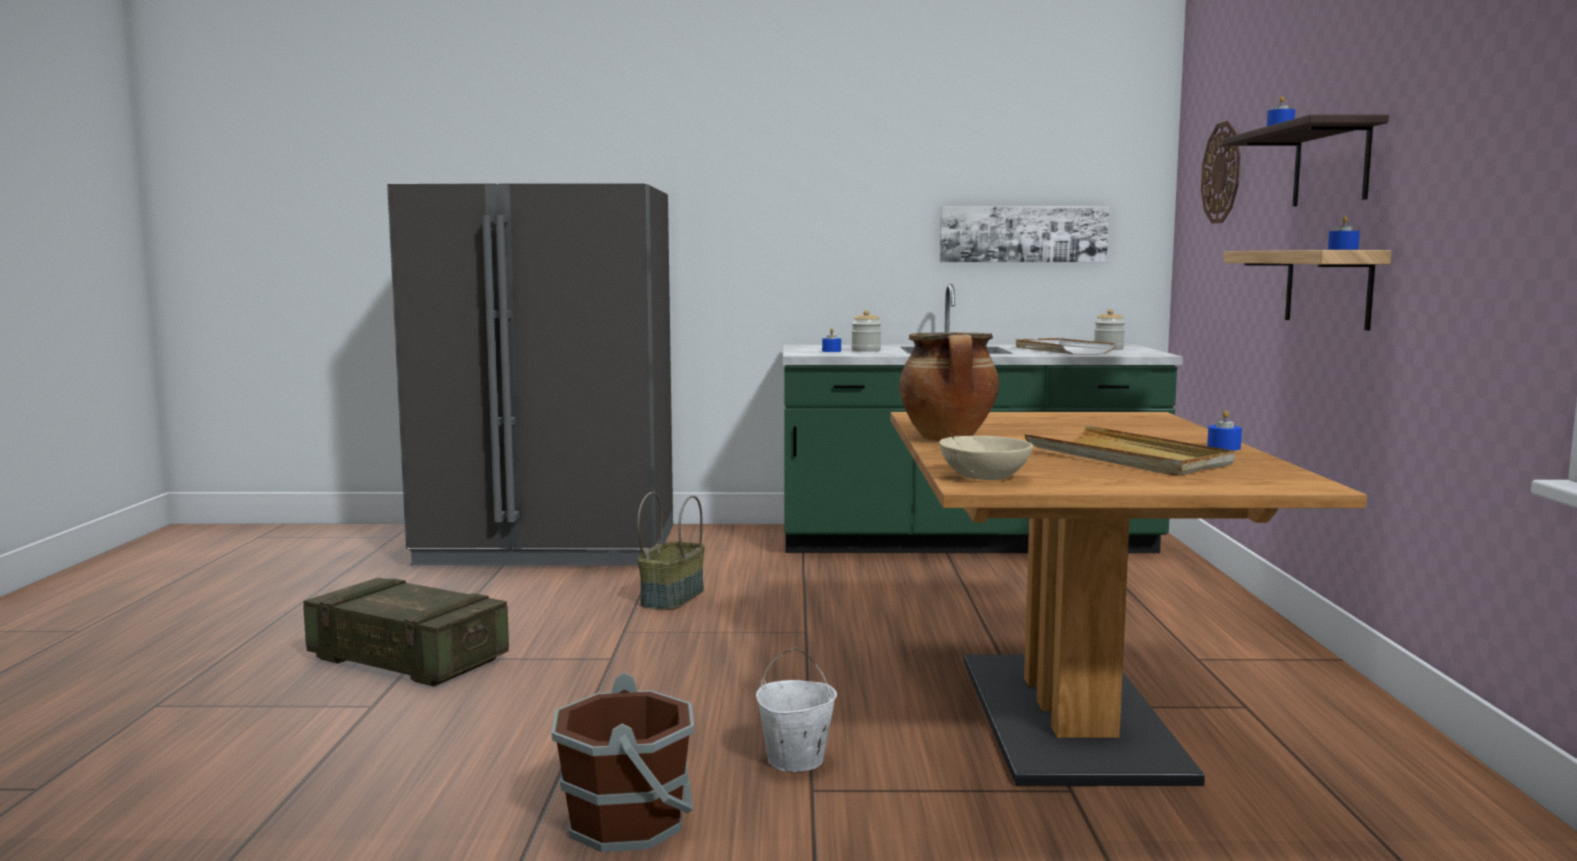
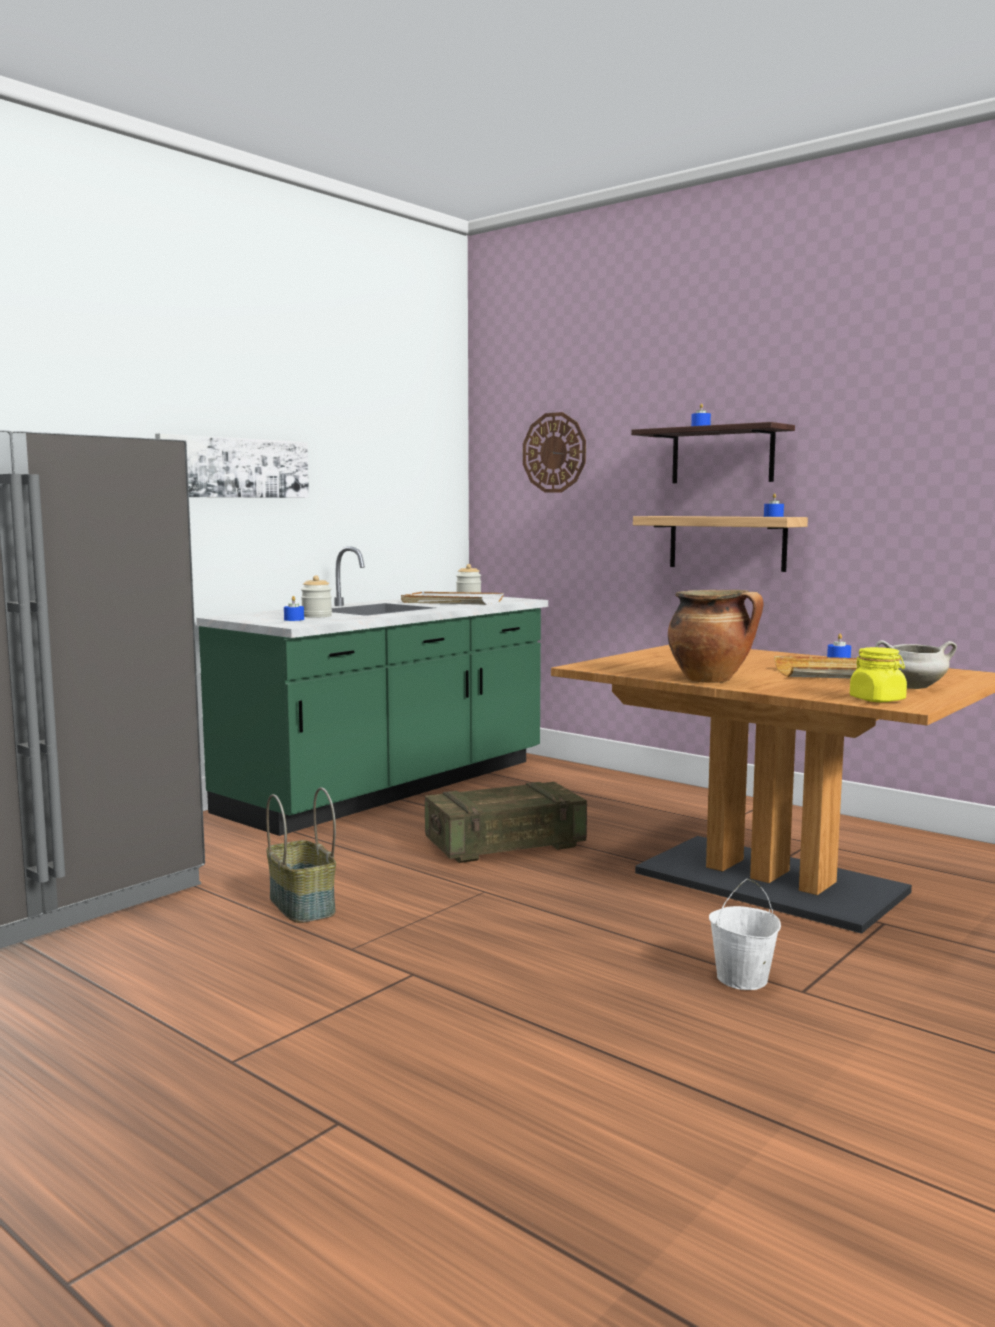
camera: 50 degrees left, 0 degrees up
(408, 660) = (227, 1068): crate -> crate (505, 845)
(628, 822) = (792, 1073): brown bucket -> none
(984, 476) = (877, 700): beige bowl -> yellow jar
(1022, 234) = (378, 498): picture -> picture (234, 468)
(1106, 477) = (912, 687): none -> white cooking pot

